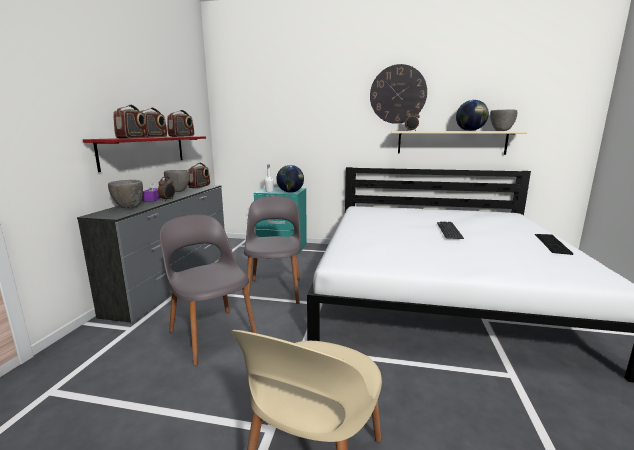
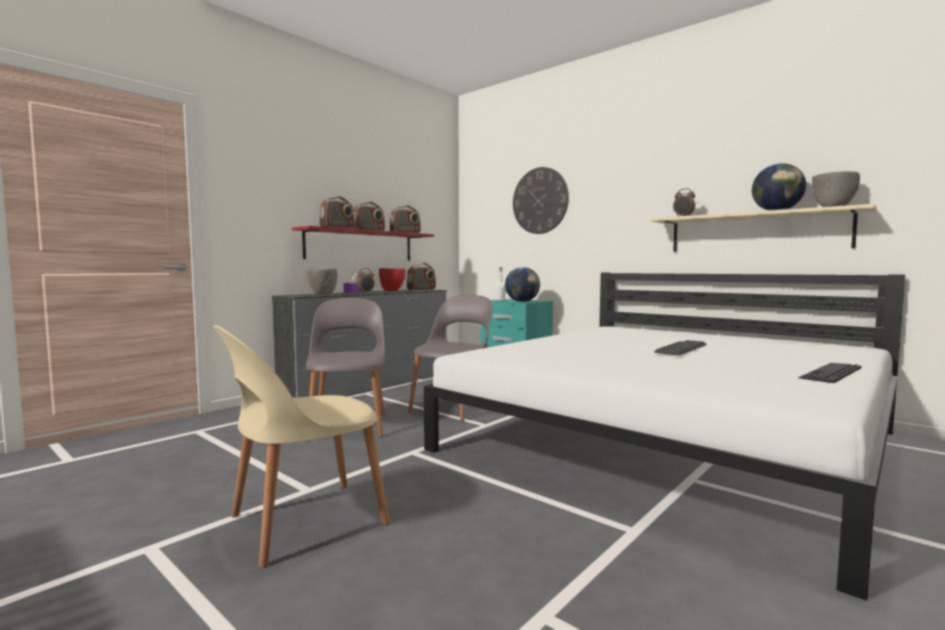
camera: 30 degrees right, 10 degrees down
(178, 191) = (392, 290): grey bowl -> red bowl
(398, 94) = (672, 169): wall clock -> wall clock (540, 200)

